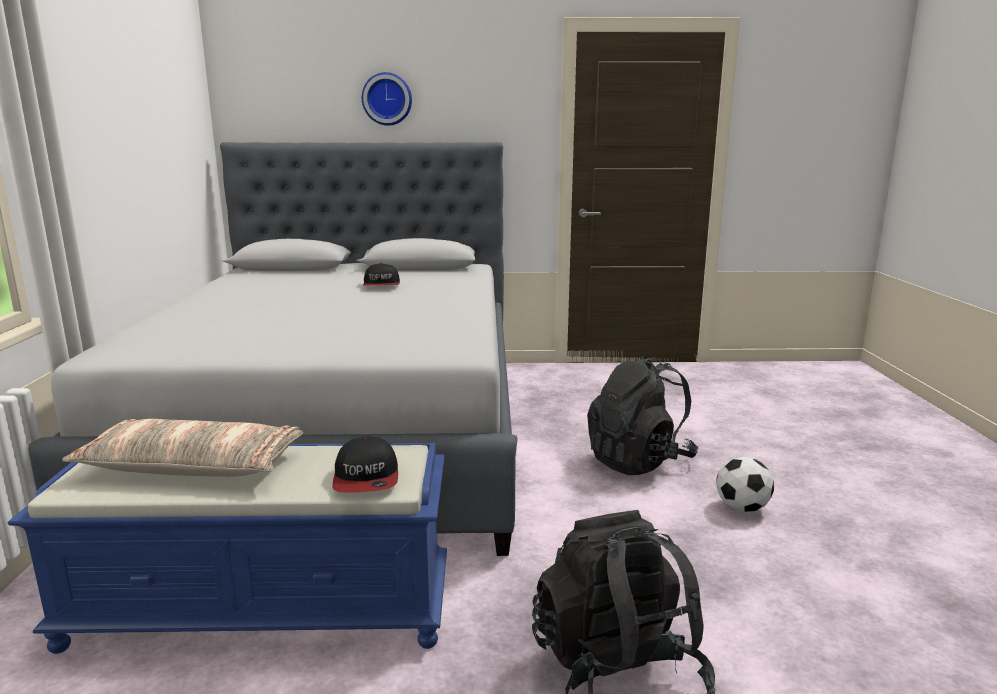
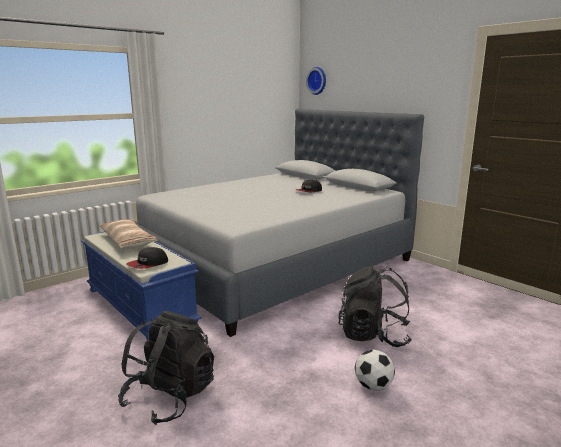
camera: 50 degrees right, 0 degrees up
(387, 99) = (370, 86): wall clock -> wall clock (317, 80)

